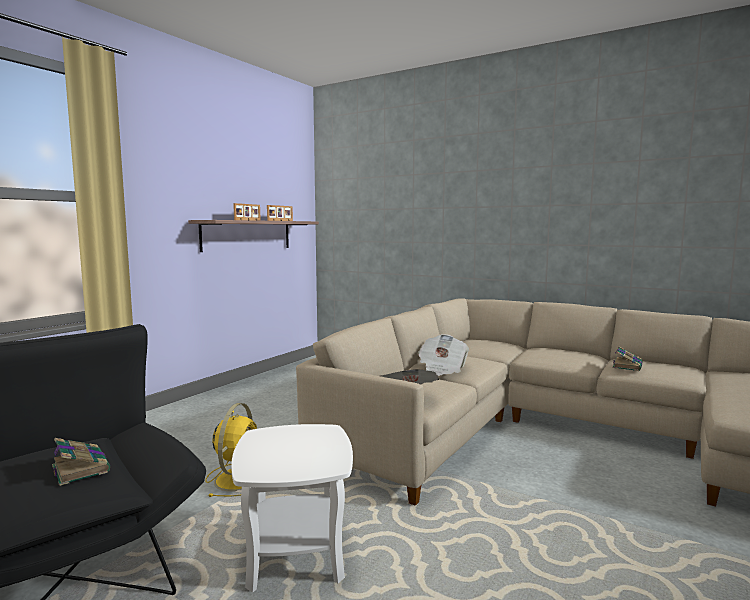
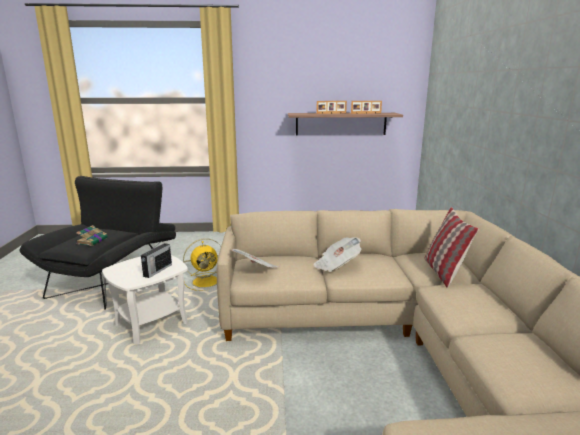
camera: 55 degrees right, 10 degrees up
(318, 442) = (157, 270): none -> radio
(504, 348) = (443, 272): none -> pillow
(627, 366) = (495, 342): book -> none

